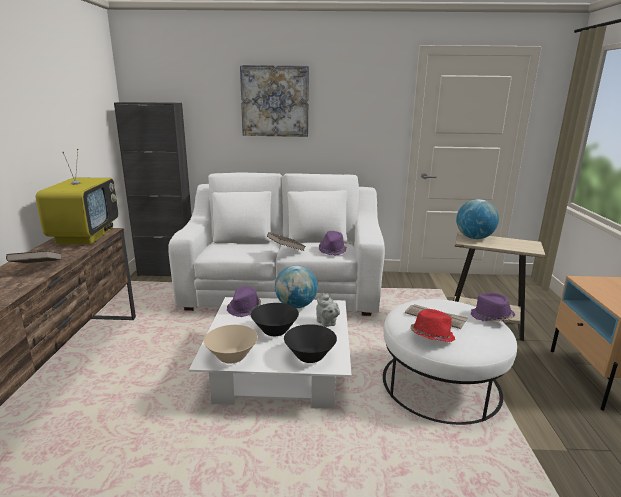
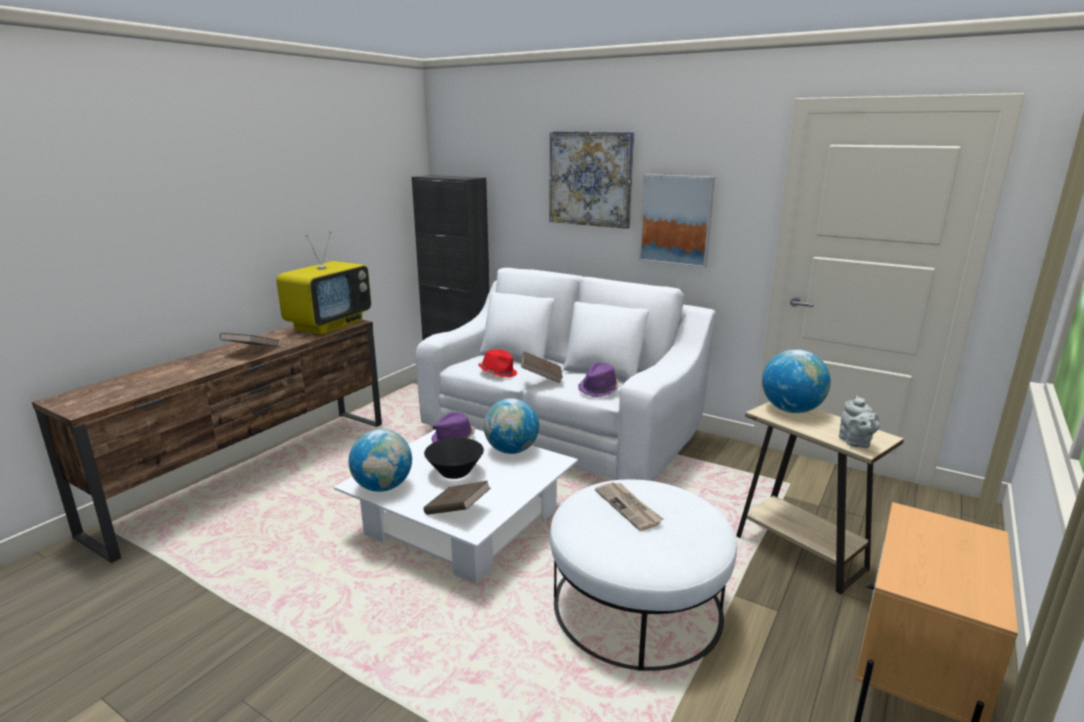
camera: 30 degrees right, 0 degrees up
(232, 357) = (383, 487): beige bowl -> globe
(309, 356) = (457, 511): black bowl -> brown book
(327, 323) = (521, 480): grey teapot -> grey teapot (855, 443)
(342, 128) = (676, 220): none -> picture
(431, 336) = (589, 527): red hat -> red hat (498, 373)
(491, 317) = (709, 530): purple hat -> none

